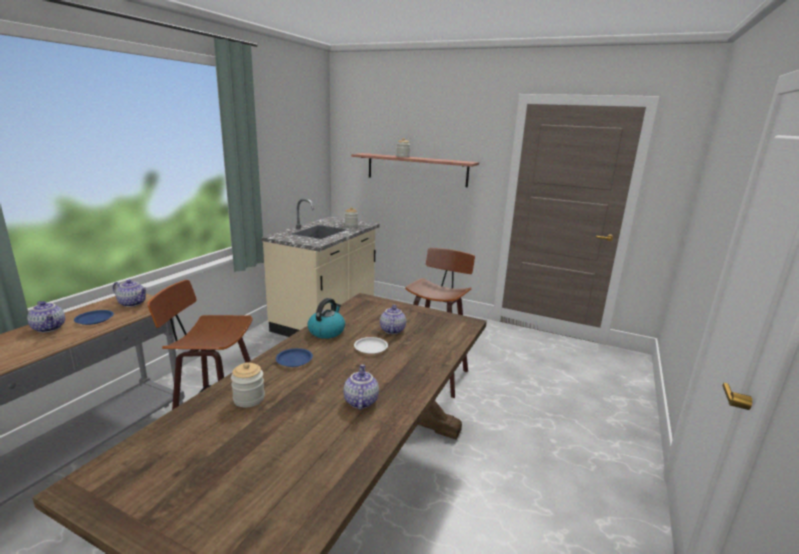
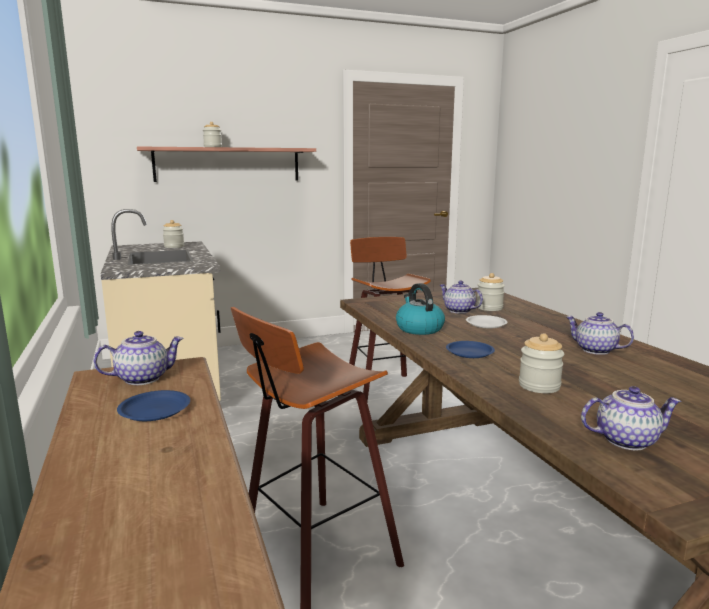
camera: 45 degrees left, 5 degrees down
(50, 328) = (115, 447): teapot -> teapot (626, 440)
(418, 337) = (489, 308): none -> jar

